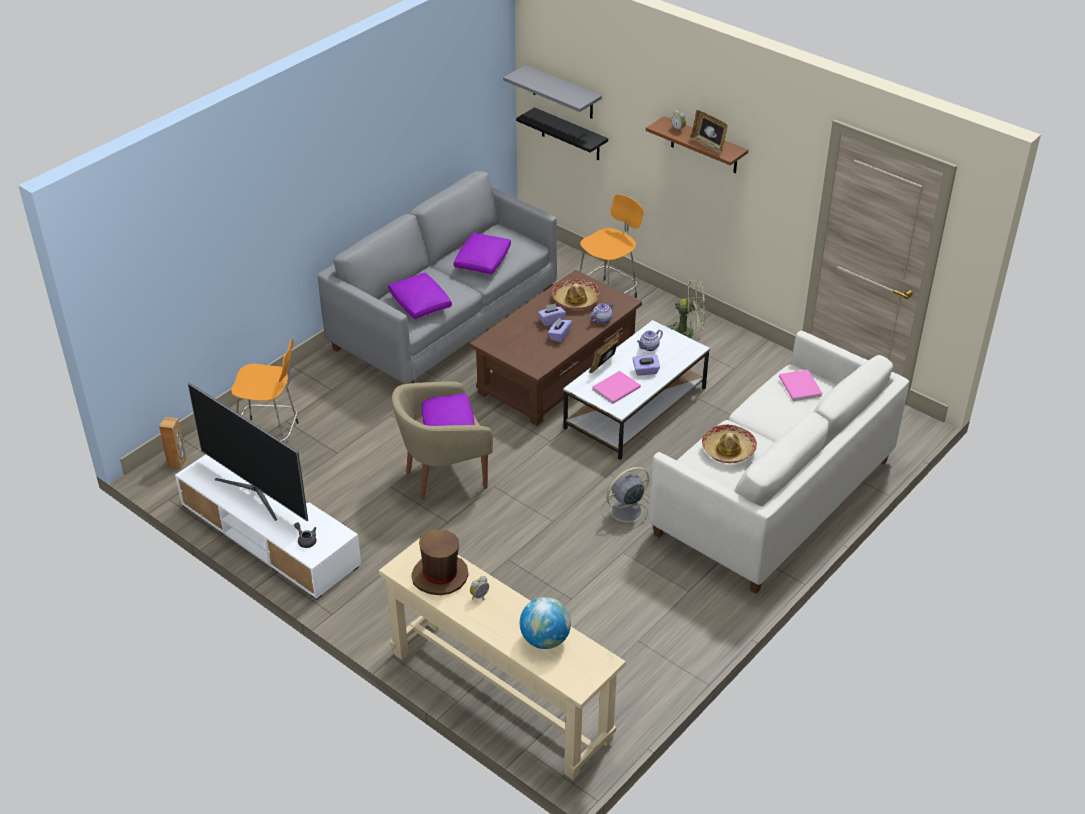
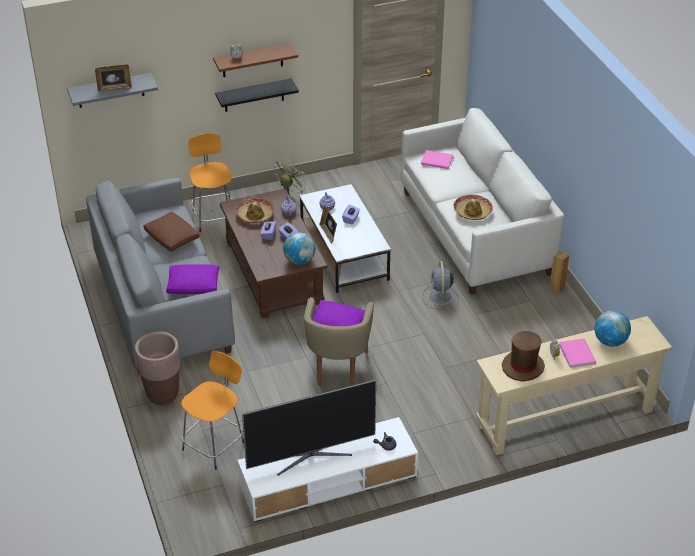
camera: 60 degrees left, 0 degrees up
(177, 463) = (198, 510): brown speaker -> brown speaker (557, 287)
(316, 375) = (162, 395): none -> brown planter
(482, 260) = (171, 237): purple pillow -> brown pillow
(527, 358) = (299, 261): none -> globe
(570, 135) = (124, 120): black shelf -> black shelf (254, 95)
(617, 388) = (358, 238): pink book -> pink book (577, 353)
(708, 145) = (269, 55): picture frame -> picture frame (114, 88)

